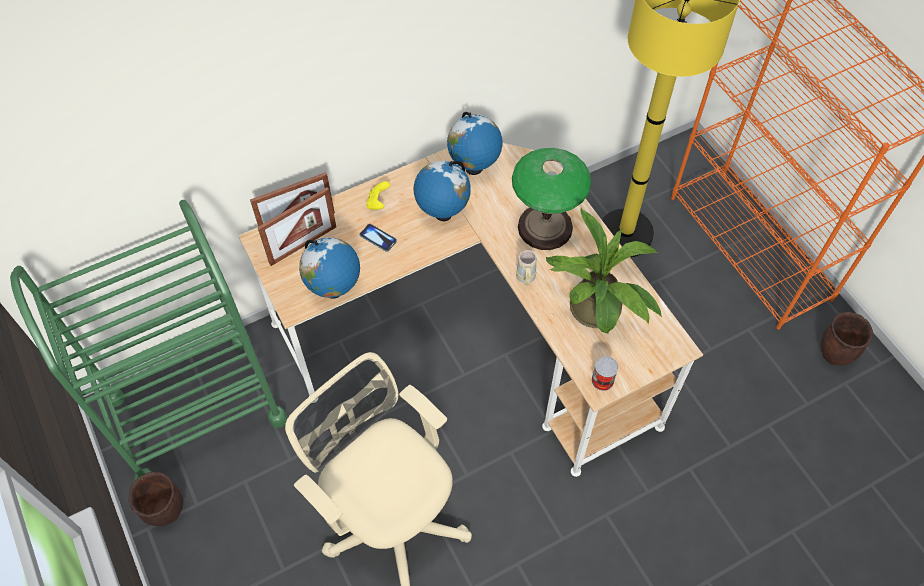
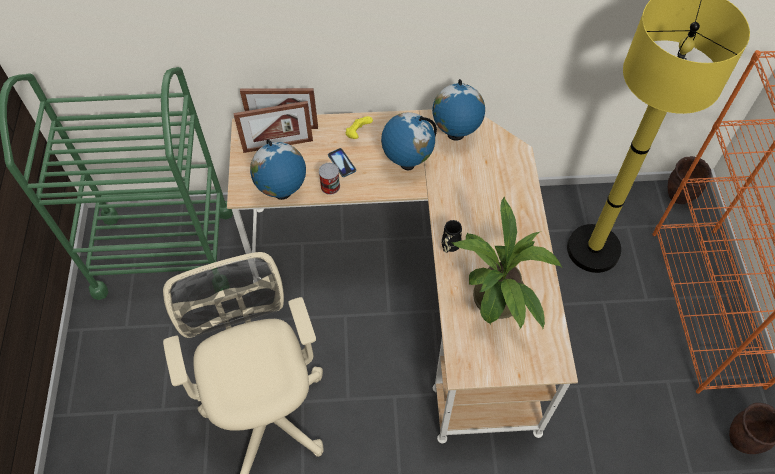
camera: 25 degrees right, 0 degrees up
(166, 512) = (101, 322): brown planter -> brown planter (678, 196)
(525, 279) = (449, 247): beige mug -> black mug
(545, 227) = (490, 209): table lamp -> none
(602, 380) = (470, 365): can -> can (330, 186)

